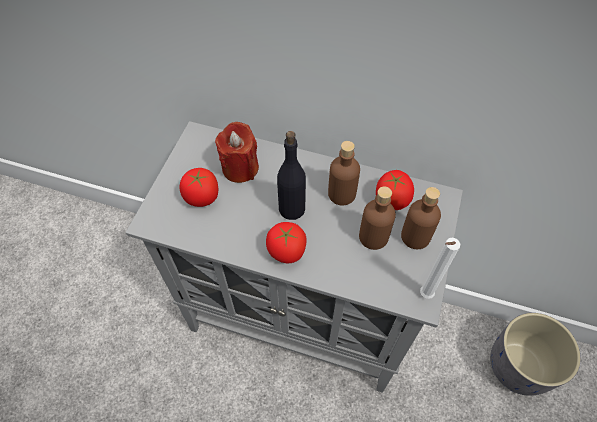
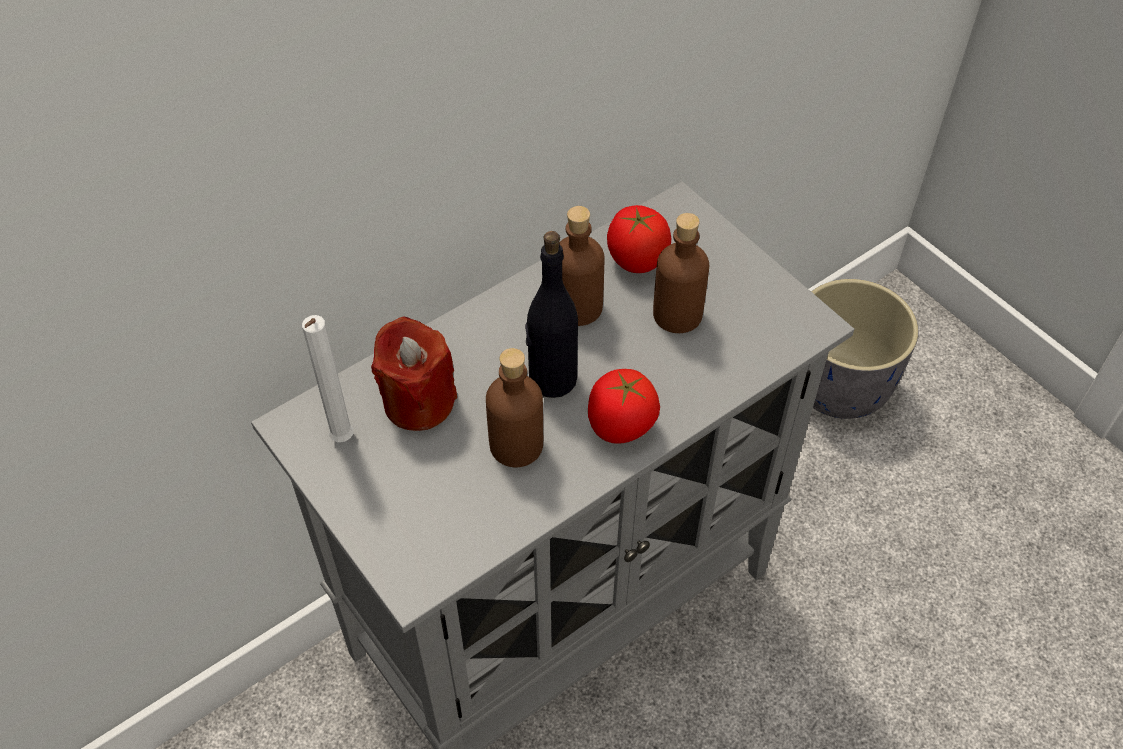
camera: 55 degrees left, 5 degrees down
(202, 198) = (431, 483): tomato -> none
(415, 236) = (713, 271): brown bottle -> brown bottle (516, 445)
(424, 295) = (804, 316): white candle -> white candle (341, 441)

